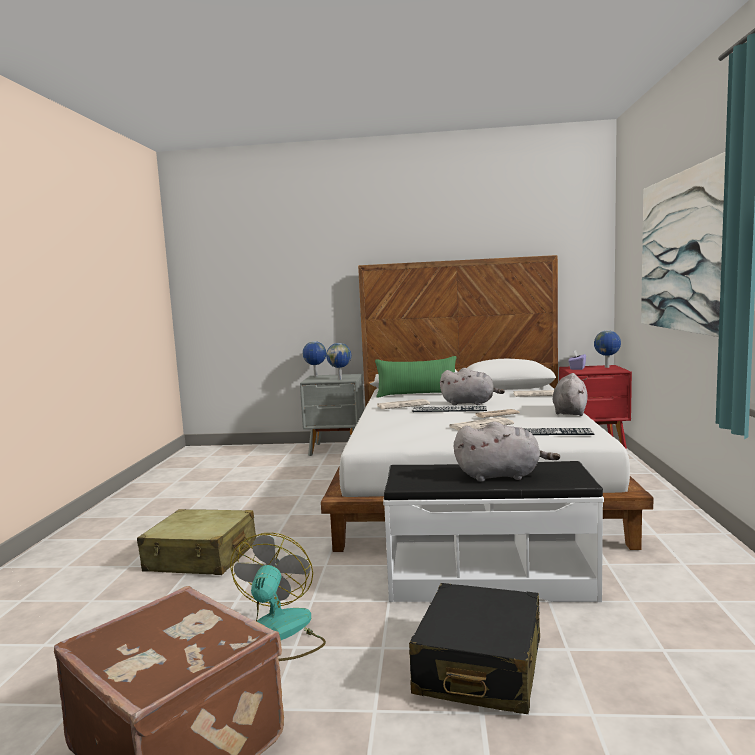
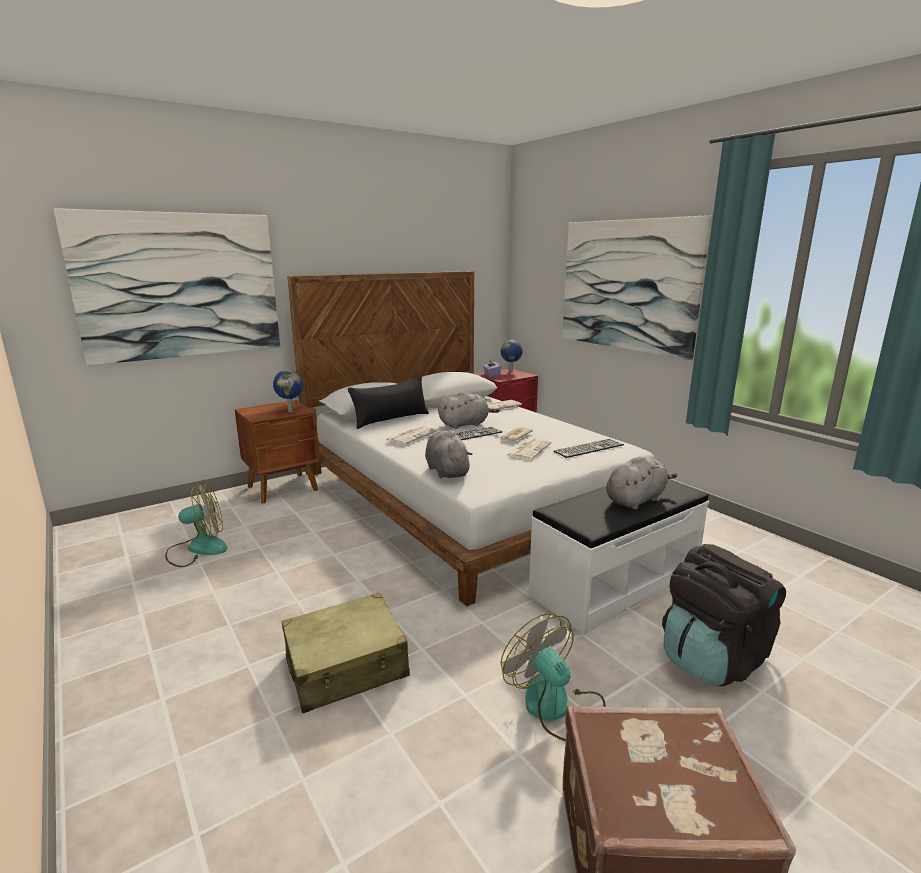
camera: 40 degrees left, 10 degrees up
(231, 473) = (197, 549): none -> fan
(278, 275) = (180, 286): none -> picture
(315, 376) = (246, 409): globe -> none
(337, 449) = (284, 488): grey nightstand -> brown nightstand
(417, 394) = (391, 419): green pillow -> black pillow
(479, 666) = (712, 658): black suitcase -> black backpack
(570, 412) = (558, 423): grey plush toy -> grey plush toy (446, 471)

